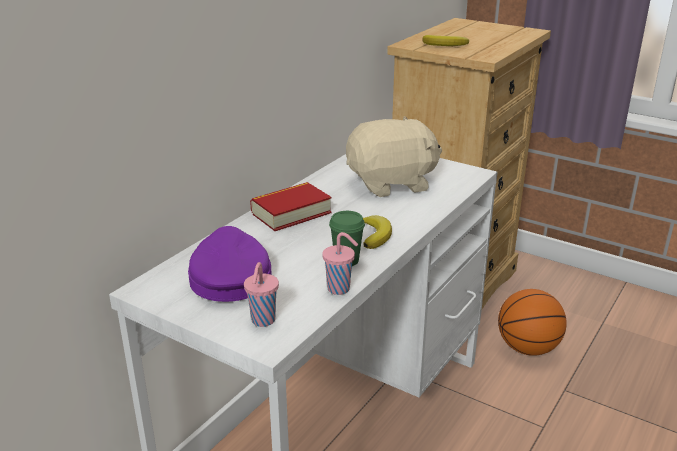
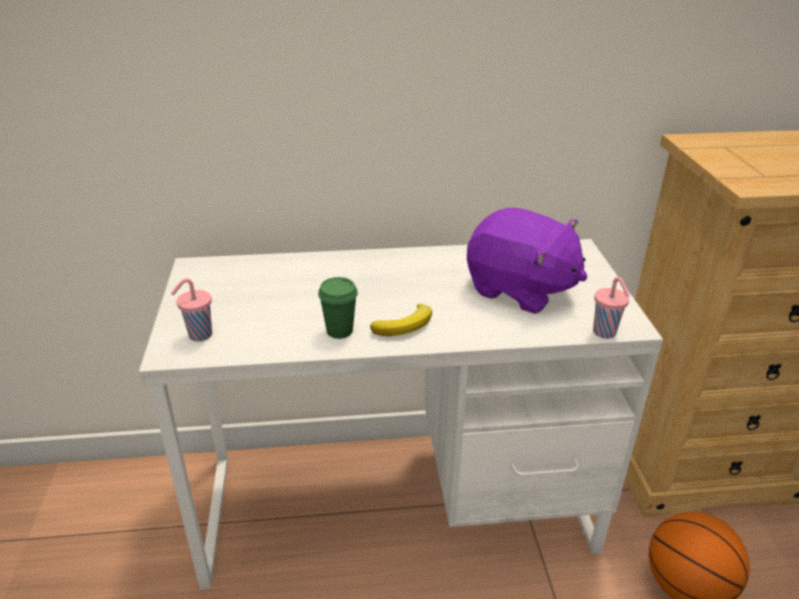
camera: 50 degrees right, 5 degrees up
(229, 276) = (249, 290): purple cap -> none
(291, 213) = (386, 268): book -> none
(340, 289) = (287, 349): pink cup -> pink cup (605, 333)
(391, 184) = (520, 290): beige plush toy -> purple plush toy
(446, 45) = (738, 155): banana -> none

